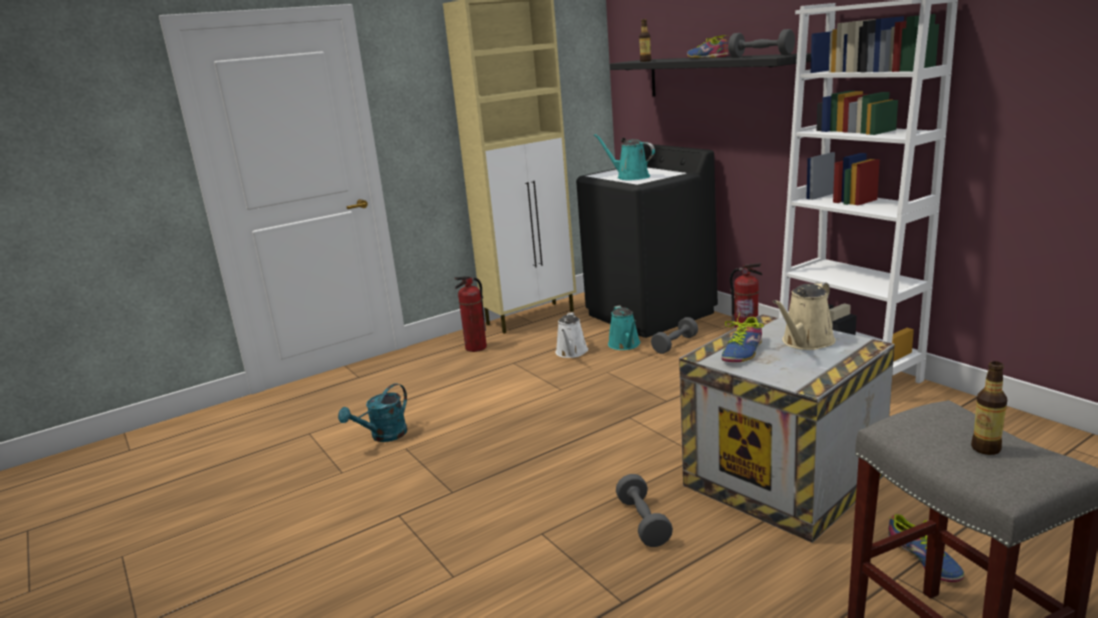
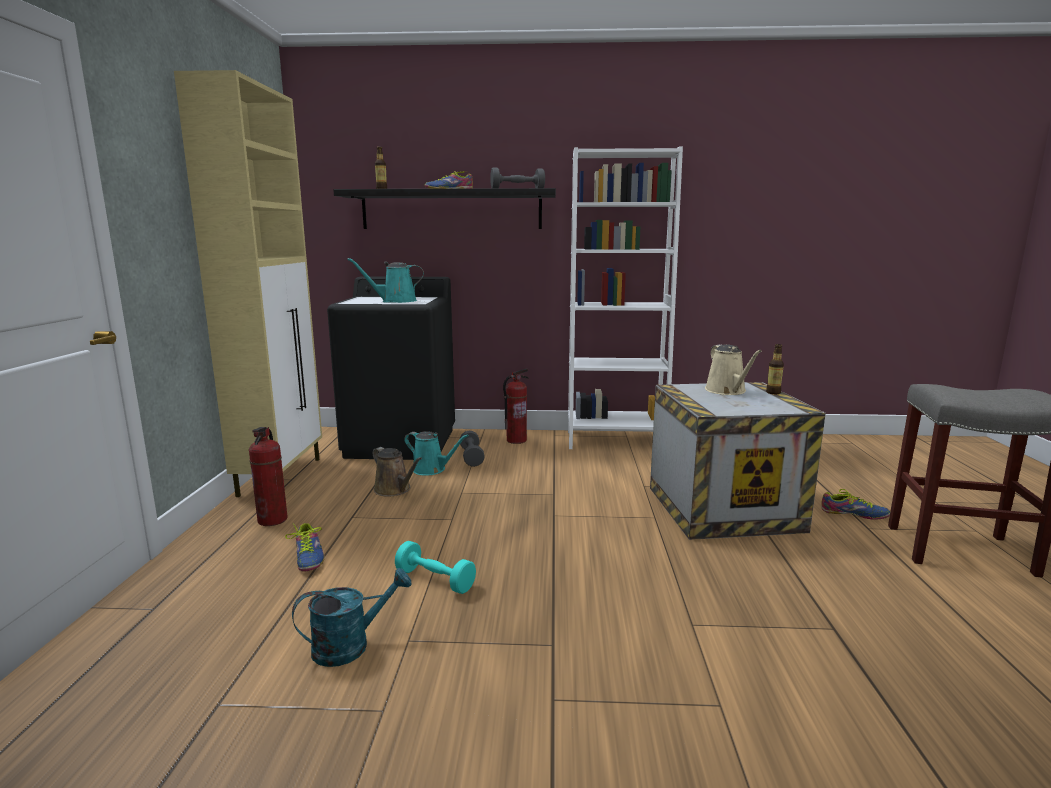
camera: 55 degrees left, 5 degrees down
(383, 436) = (351, 645): turquoise watering can -> turquoise watering can turned 105 degrees counterclockwise
(476, 424) = (435, 580): none -> turquoise dumbbell
(571, 352) = (394, 490): white watering can -> brown watering can
(643, 522) = (724, 574): grey dumbbell -> none
(743, 351) = (717, 403): shoe -> shoe (309, 557)
(985, 448) = (996, 393): bottle -> bottle (773, 392)

